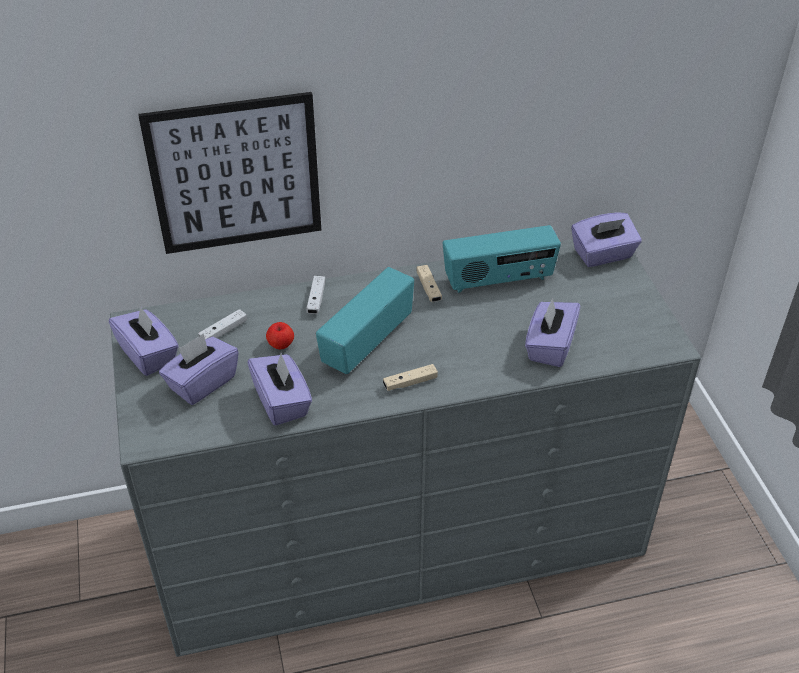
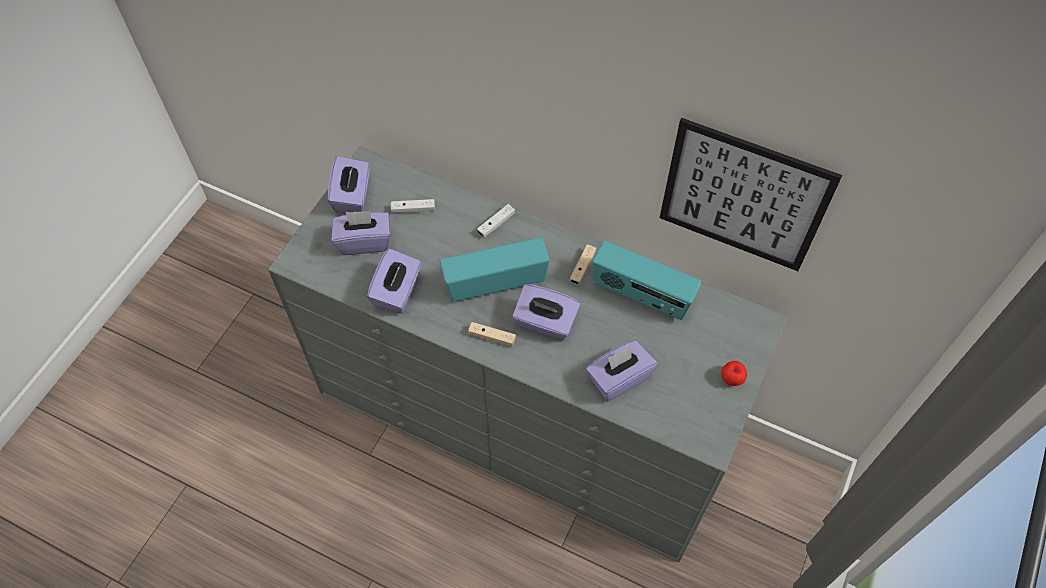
camera: 40 degrees right, 15 degrees up
(235, 174) = (460, 102): picture -> picture (743, 196)
(281, 345) = (438, 246): apple -> apple (732, 378)
(603, 255) = (748, 328): purple tissue box -> purple tissue box (545, 323)

